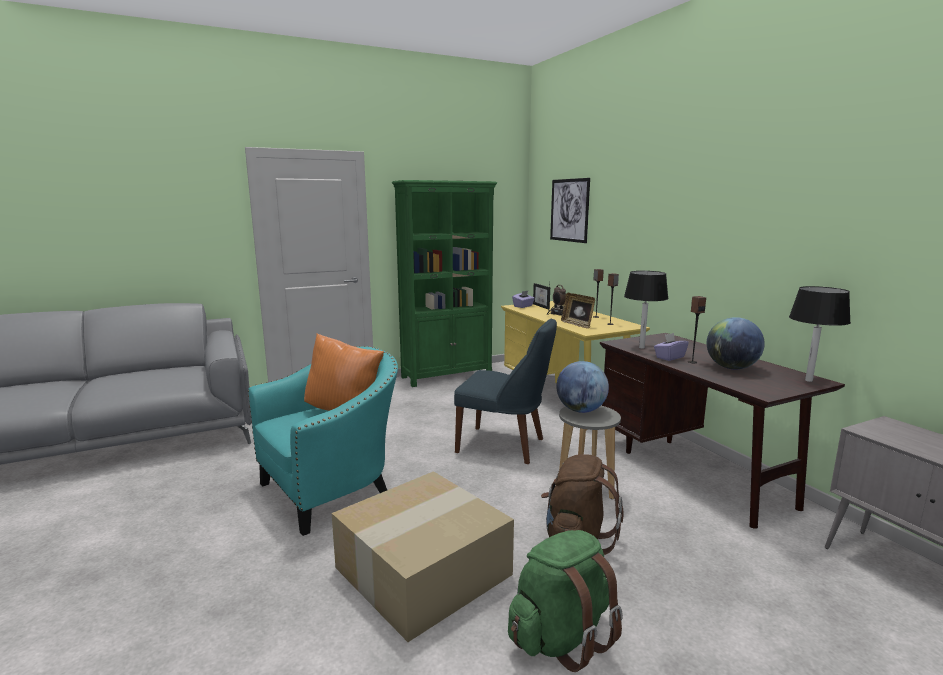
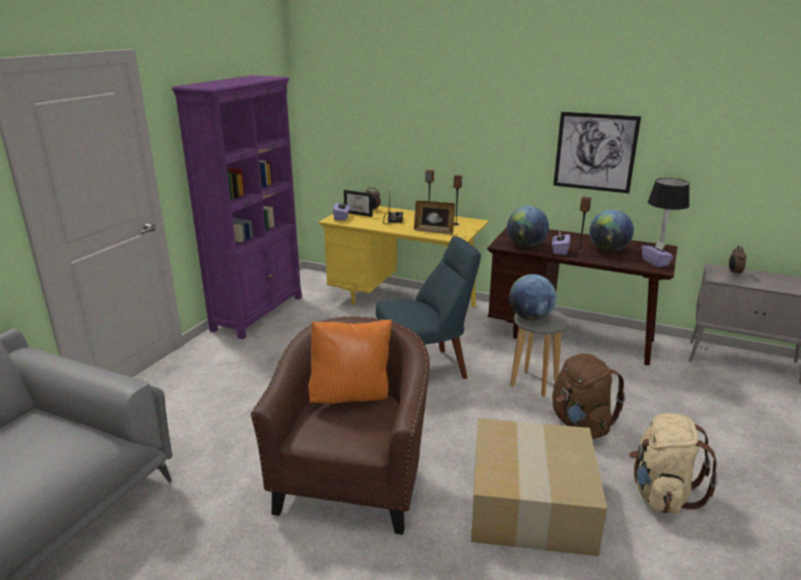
camera: 40 degrees left, 10 degrees up
(333, 490) = (353, 481): turquoise armchair -> brown armchair
(447, 376) = (258, 313): green bookcase -> purple bookcase
(561, 637) = (661, 493): green backpack -> beige backpack
(569, 210) = (365, 105): picture -> picture (595, 152)
(642, 347) = (526, 246): black table lamp -> globe
(769, 388) = (655, 262): none -> purple tissue box
(912, 434) = (734, 273): none -> alarm clock

